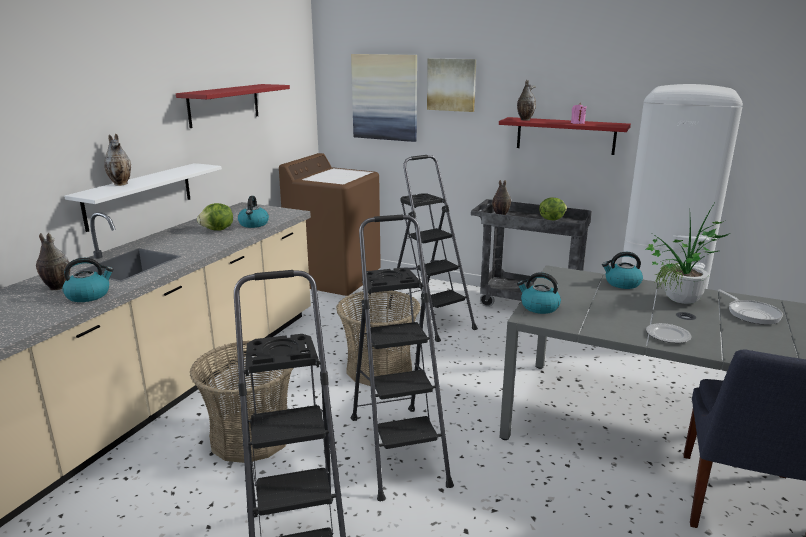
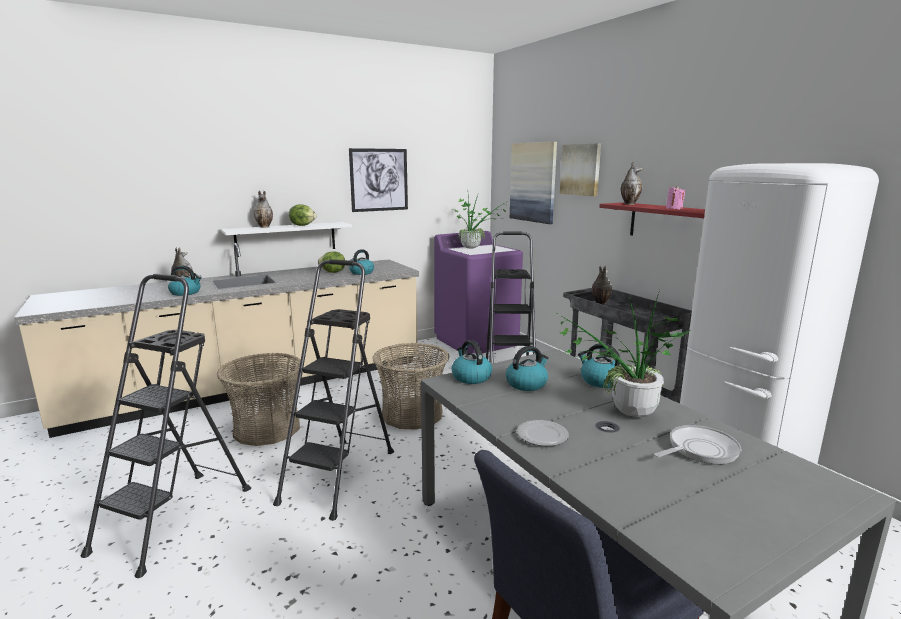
camera: 35 degrees right, 5 degrees down
(224, 105) = (379, 180): red shelf -> picture
(326, 174) = (474, 247): none -> potted plant
(335, 278) = (476, 341): brown washing machine -> purple washing machine
(551, 219) = (648, 314): lettuce -> lettuce (303, 225)
(584, 300) = (526, 384): none -> kettle
(751, 314) = (699, 450): frying pan -> frying pan turned 135 degrees counterclockwise

